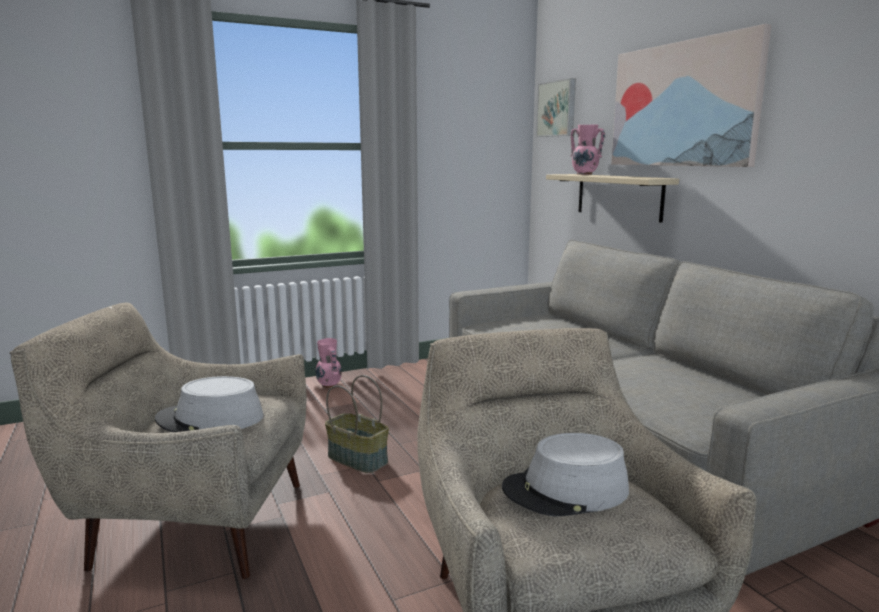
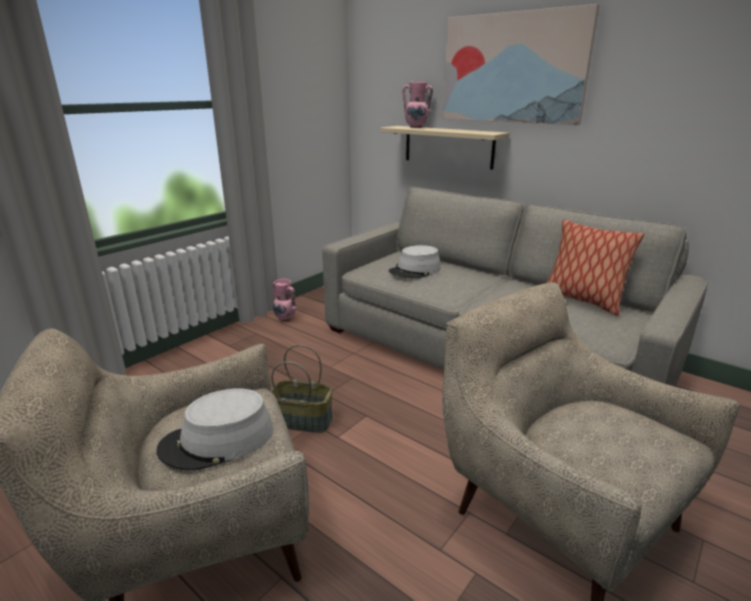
camera: 25 degrees left, 10 degrees up
(329, 386) = (213, 349): pink vase -> pink vase (285, 319)
(557, 109) = (377, 64): picture -> none
(566, 491) = (593, 428): grey hat -> grey hat (415, 270)
(716, 383) = (582, 301): none -> pillow

